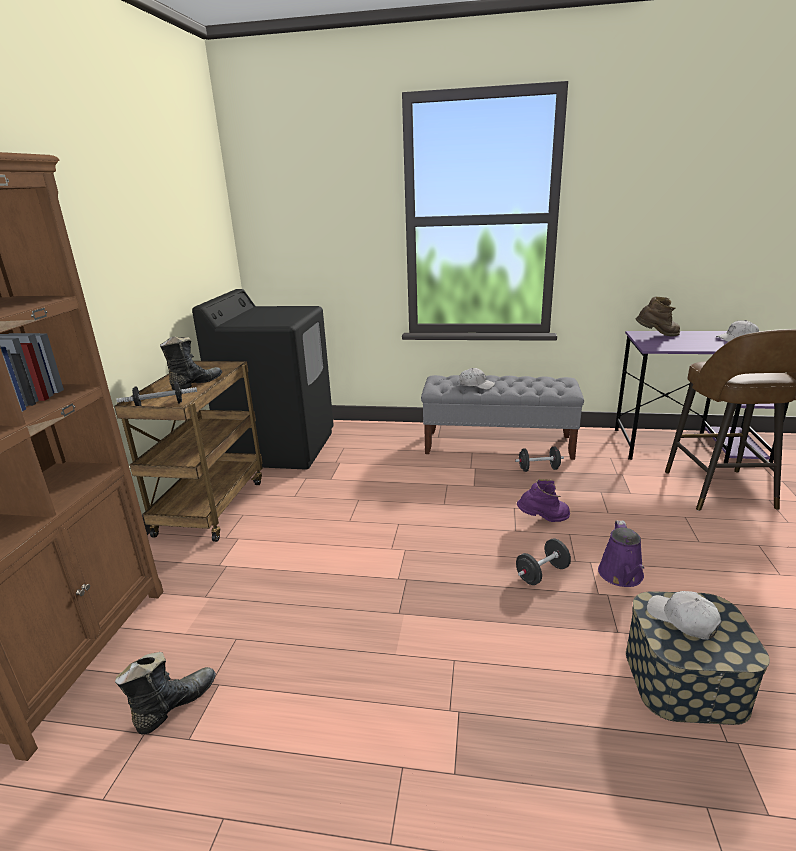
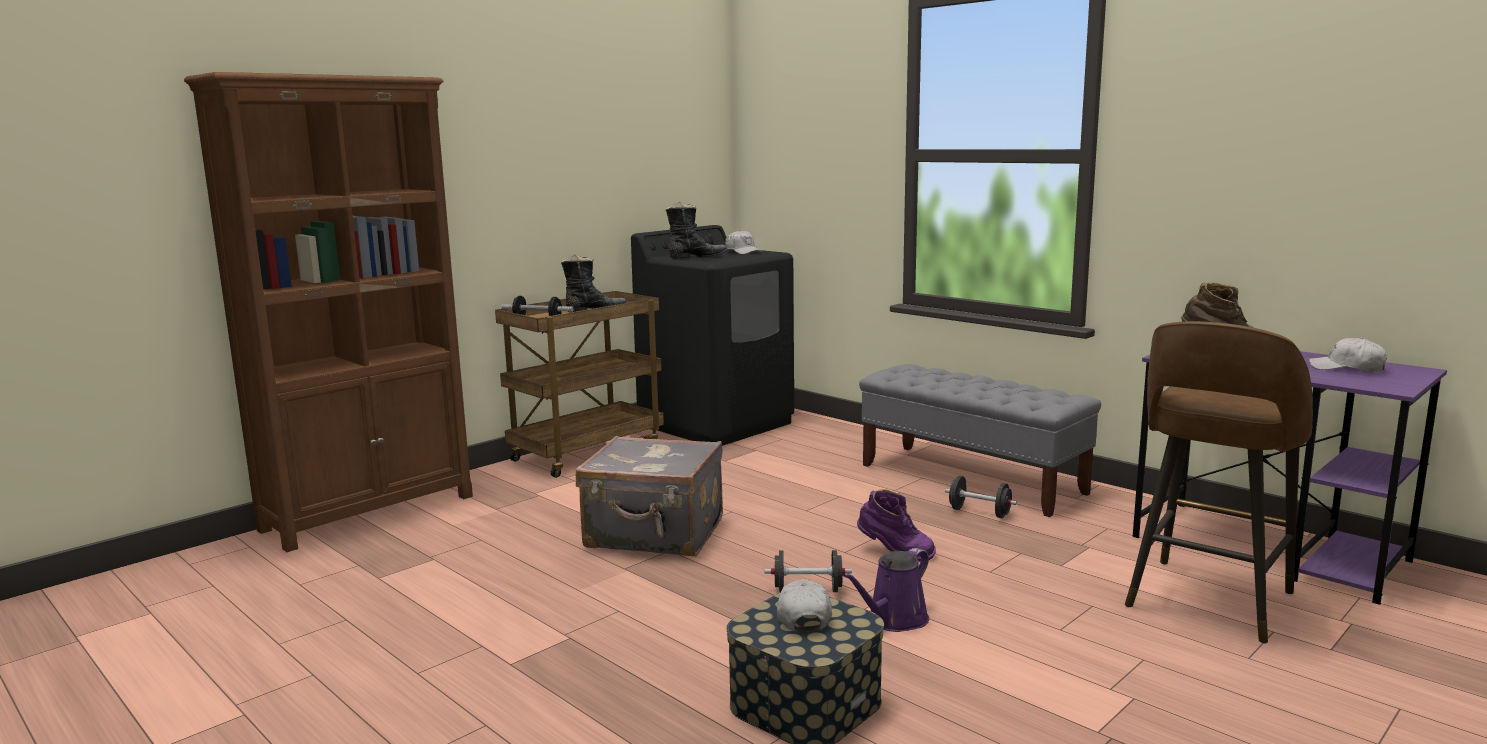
camera: 35 degrees right, 10 degrees down
(175, 705) = (394, 559): black boot -> black boot (696, 256)
(376, 568) = (655, 535): none -> grey suitcase
(476, 385) = (938, 380): white cap -> white cap (743, 252)

